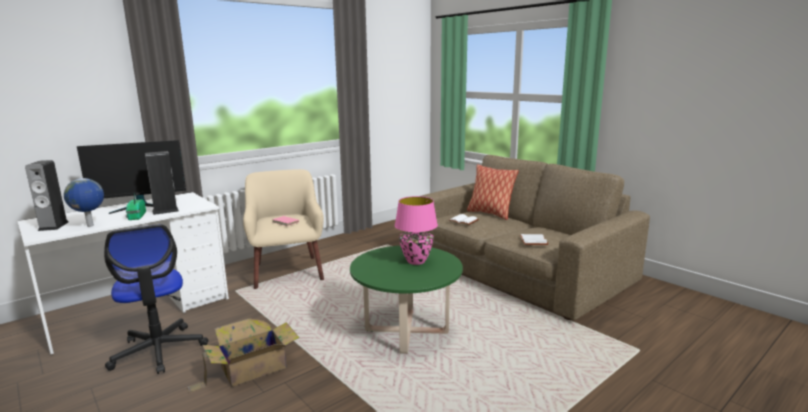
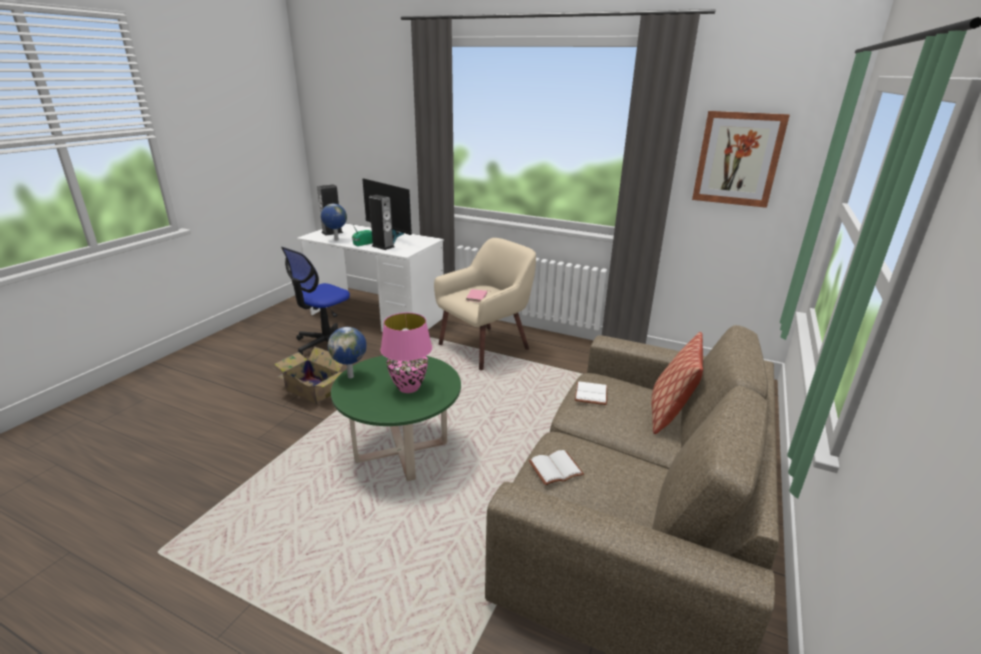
camera: 65 degrees right, 10 degrees up
(376, 279) = (351, 376): none -> globe
(389, 80) = (738, 159): none -> picture

